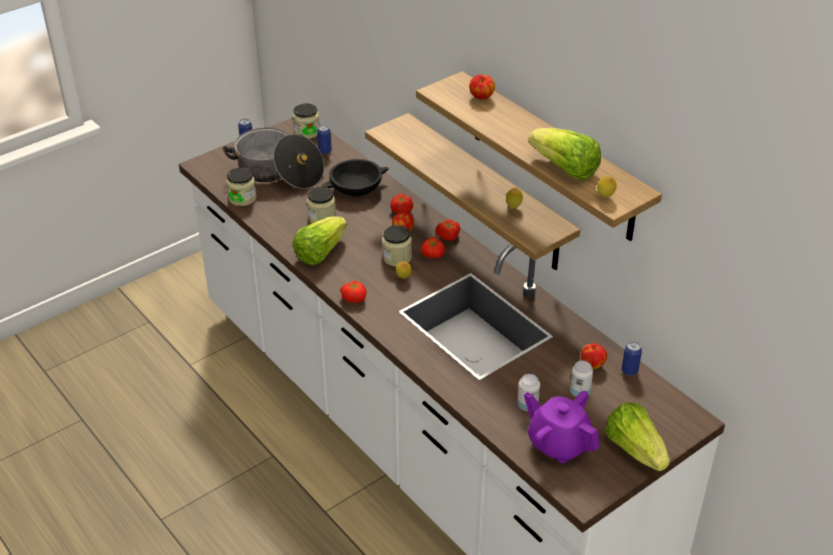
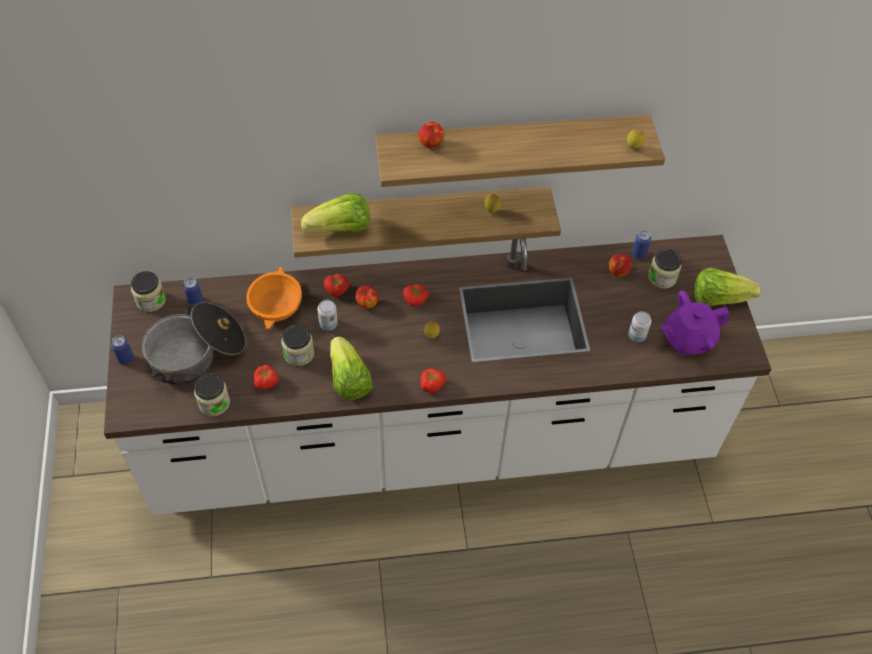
camera: 60 degrees left, 15 degrees up
(356, 188) = (275, 306): black bowl -> orange bowl
(397, 257) = (400, 327): jar -> jar (662, 277)
(448, 237) = (400, 277): tomato -> tomato (267, 382)
(565, 169) = (579, 150): lettuce -> lettuce (341, 229)
(579, 392) = (642, 296): can -> can (328, 324)

